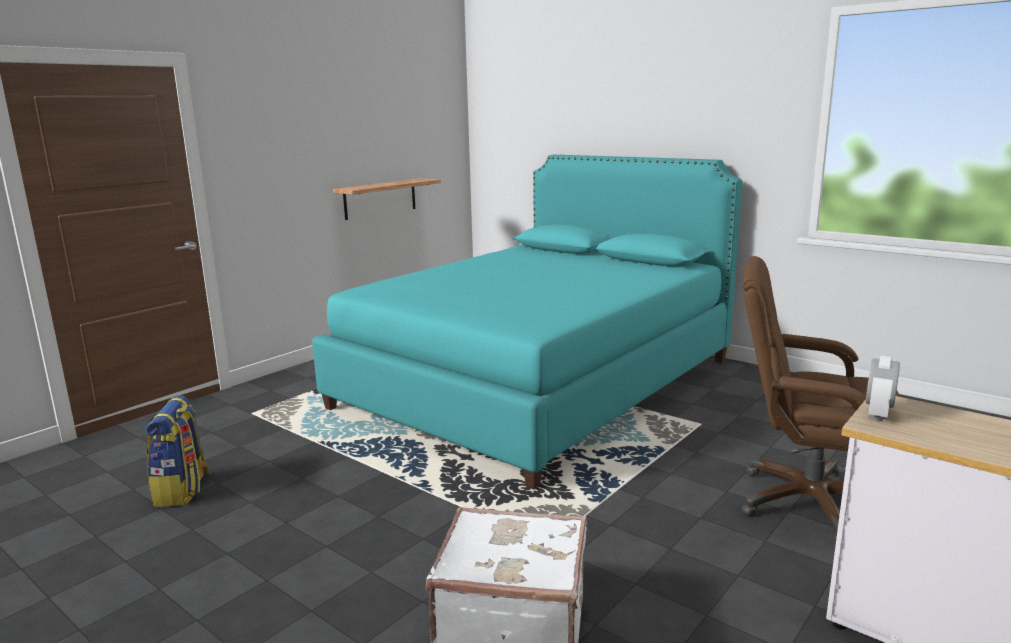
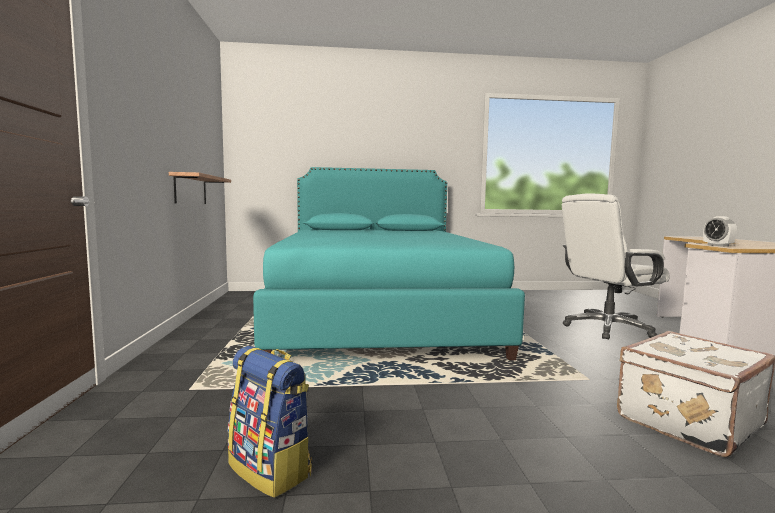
camera: 45 degrees left, 10 degrees down
(809, 502) = (607, 328): brown office chair -> white office chair

